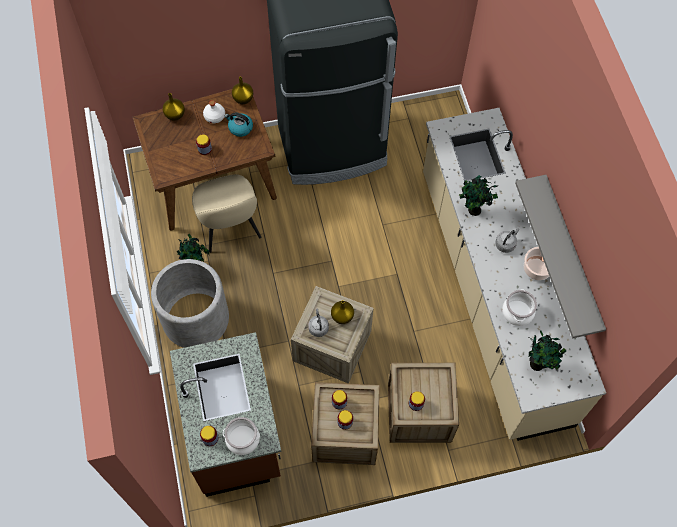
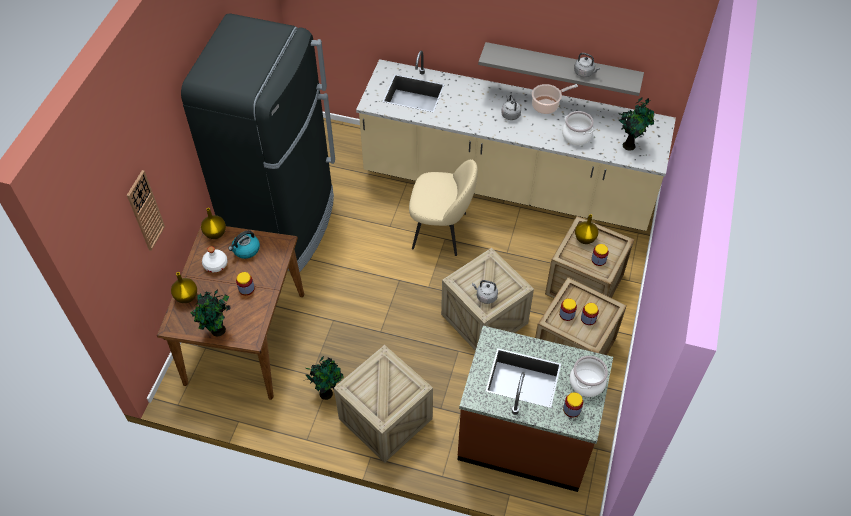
camera: 60 degrees left, 10 degrees down
(178, 36) = (145, 211): none -> wall clock
(195, 318) = (385, 419): grey planter -> crate
(230, 228) = (308, 346): beige chair -> beige chair (441, 231)
(341, 316) = (485, 274): yellow vase -> yellow vase (584, 239)
(473, 210) = (465, 119): potted plant -> potted plant (218, 331)
(565, 276) = (585, 73): none -> grey kettle

